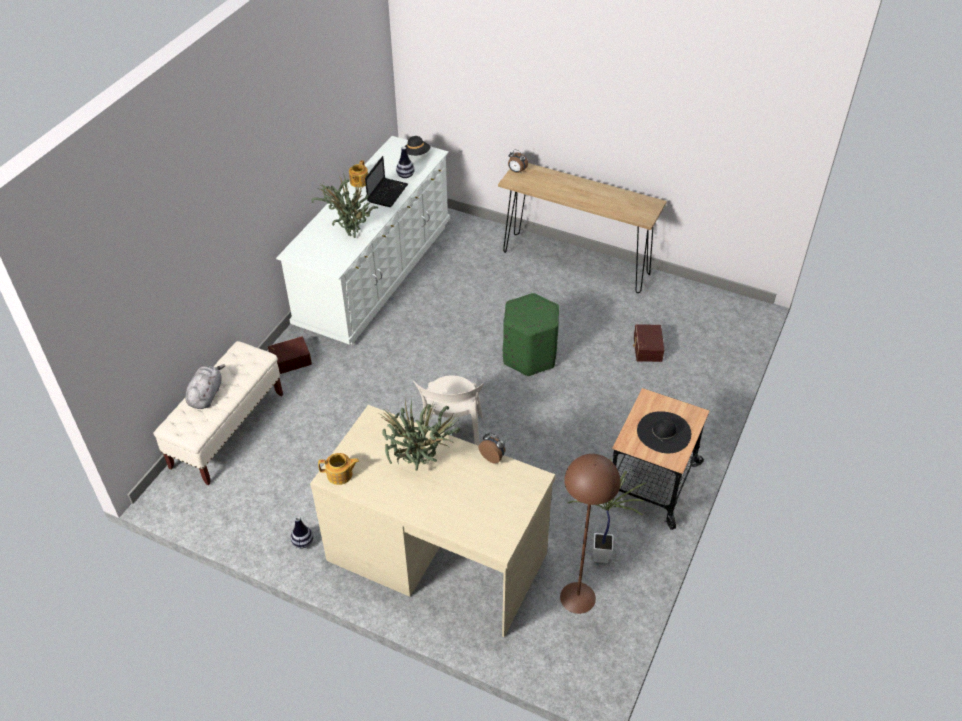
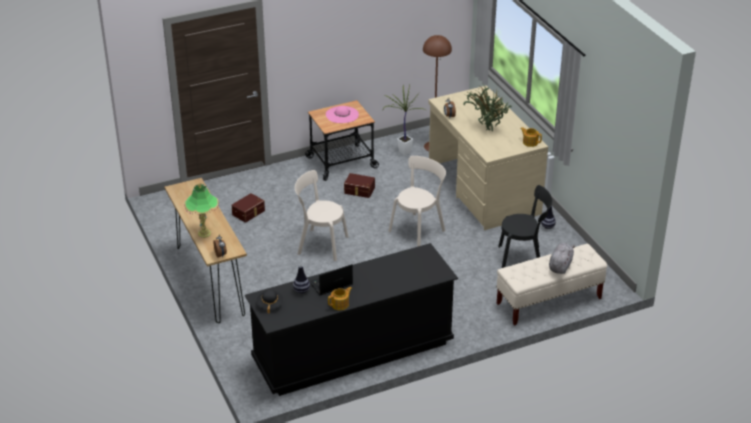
camera: 140 degrees left, 10 degrees down
(206, 395) = (560, 265): grey plush toy -> grey plush toy turned 150 degrees clockwise
(290, 360) = (472, 322): brown storage box -> brown storage box (359, 191)
(297, 470) = (523, 259): none -> black chair
(350, 233) = (390, 268): potted plant -> none
(375, 274) = (353, 351): white dresser -> black dresser
(530, 356) = (320, 244): green ottoman -> beige chair
(559, 180) = (204, 233): none -> table lamp
(664, 432) = (342, 114): black hat -> pink hat

